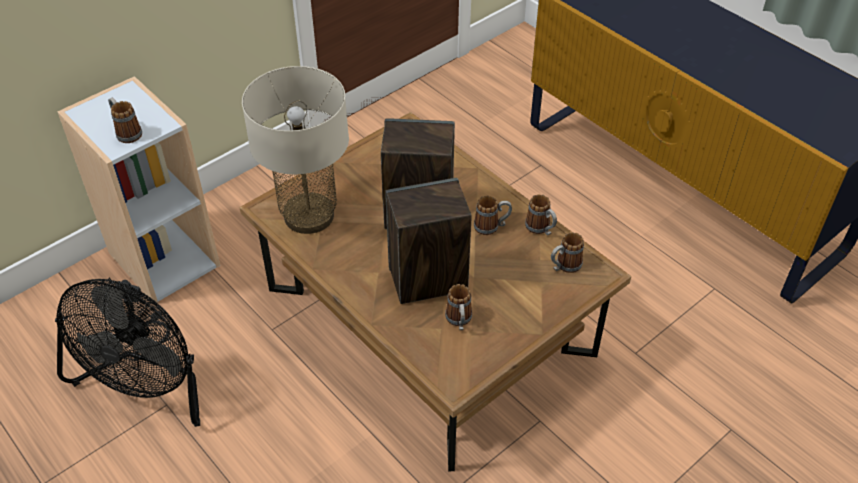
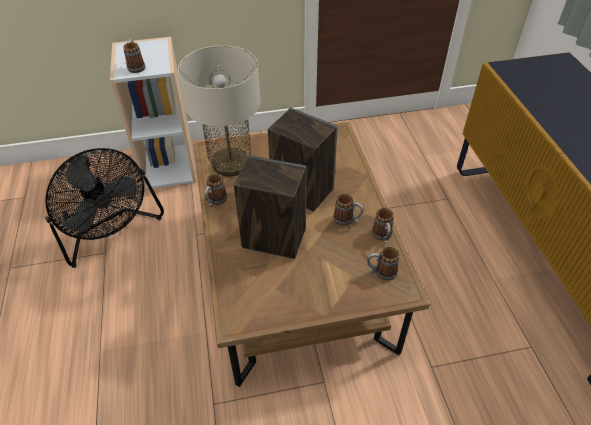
camera: 30 degrees right, 0 degrees up
(146, 379) = (106, 232): black fan -> black fan turned 90 degrees counterclockwise
(459, 321) = (272, 278): mug -> mug (215, 201)

